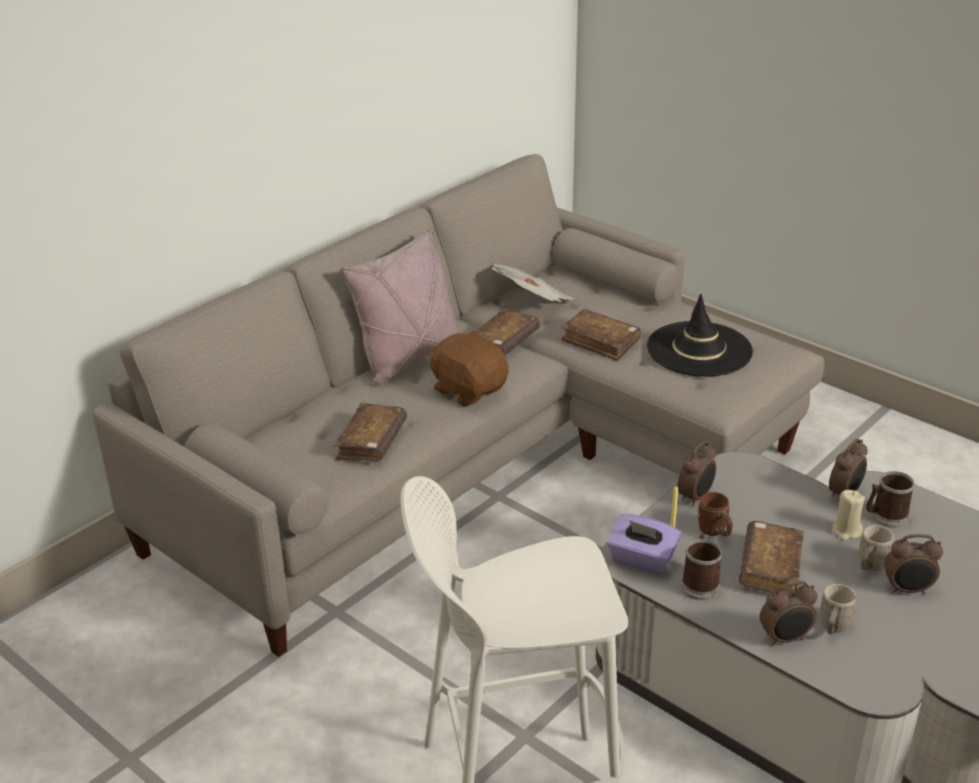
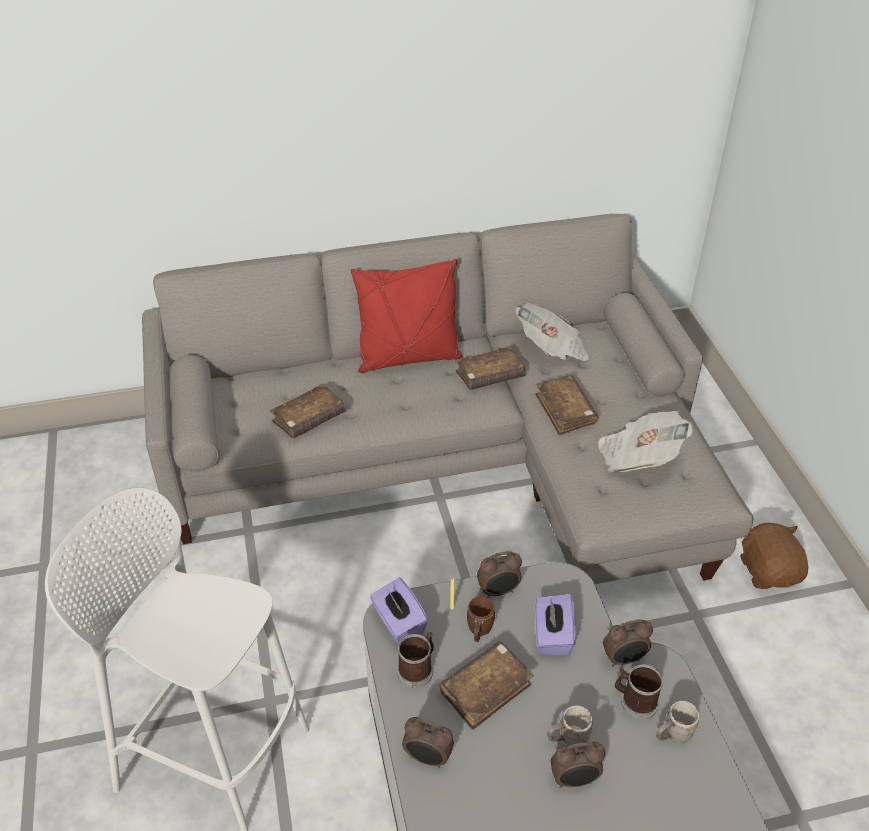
camera: 35 degrees right, 10 degrees up
(409, 358) = (408, 358): purple pillow -> red pillow
(469, 390) = (421, 407): brown plush toy -> brown plush toy (769, 571)
(699, 350) = (638, 457): black hat -> newspaper
(775, 506) = (552, 636): none -> purple tissue box
(833, 628) = (475, 773): grey mug -> grey mug (673, 735)
(846, 531) = (585, 694): beige candle -> none
(907, 590) = (574, 780): alarm clock -> alarm clock turned 45 degrees counterclockwise

